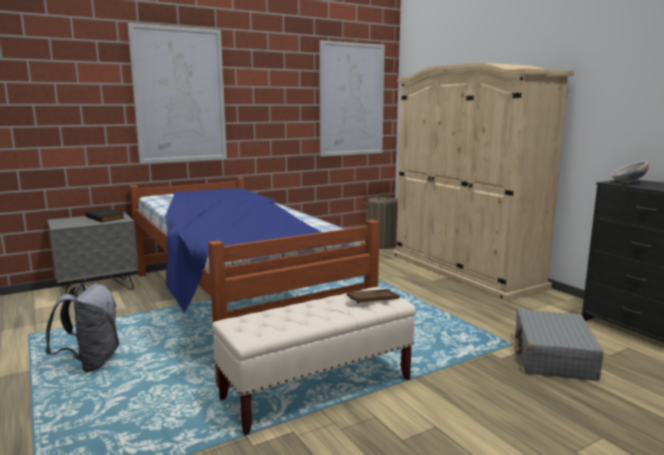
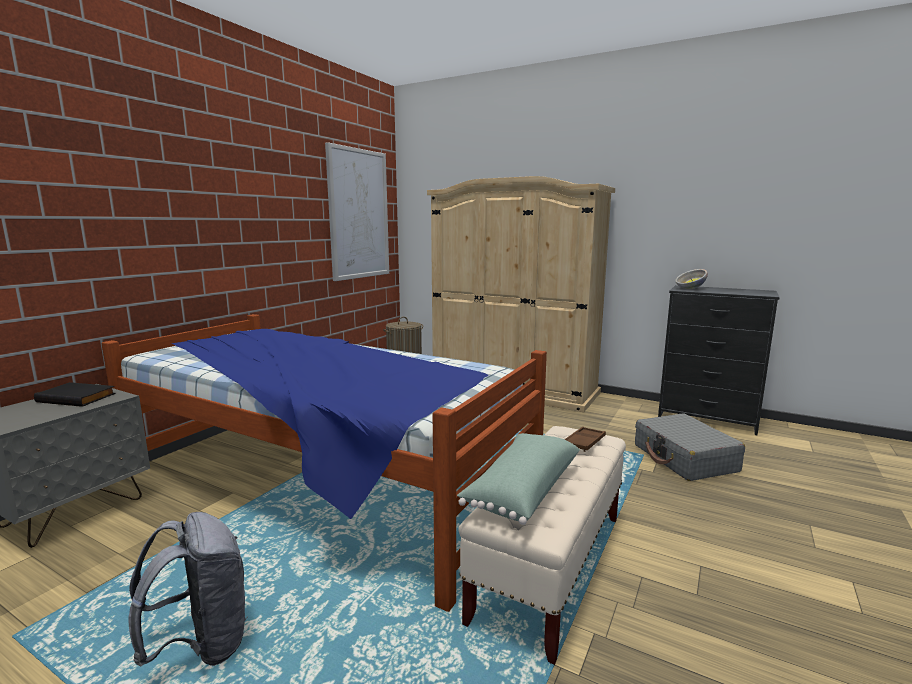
camera: 30 degrees left, 0 degrees up
(179, 96) = (166, 205): picture -> none
(274, 314) = (521, 490): none -> green pillow

